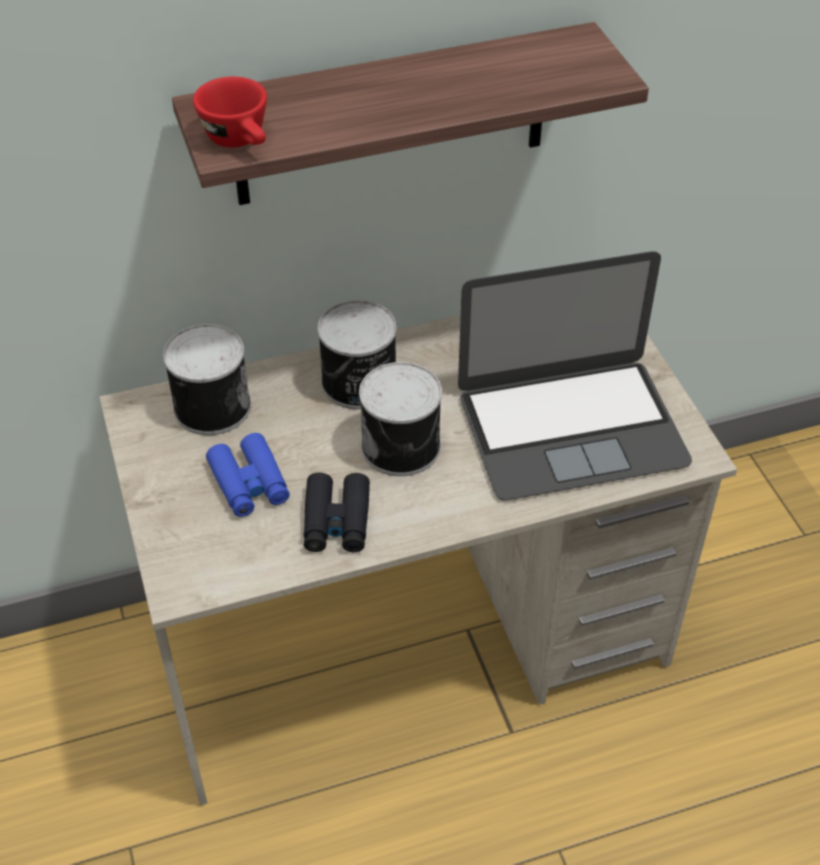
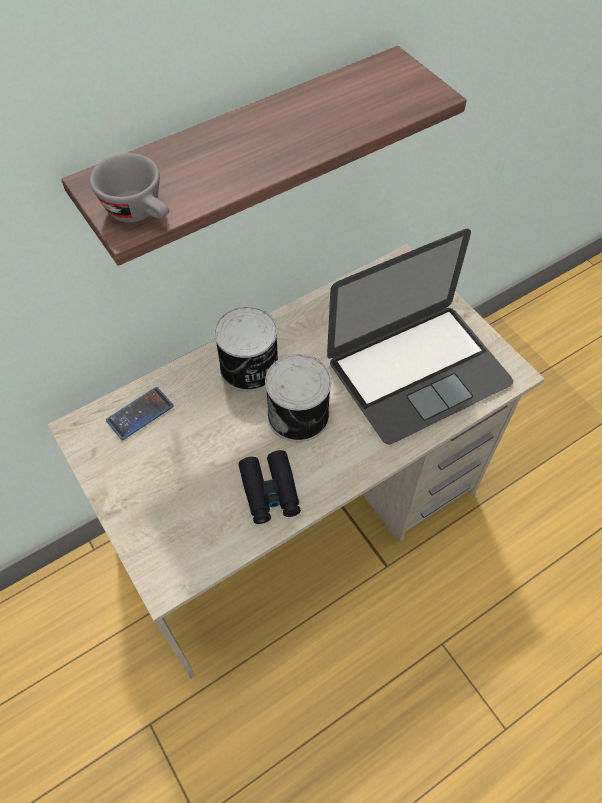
camera: 15 degrees left, 10 degrees up
(210, 406) = (140, 413): can -> phone
(241, 141) = (140, 213): red cup -> grey cup
(249, 483) = (192, 474): blue binoculars -> none

